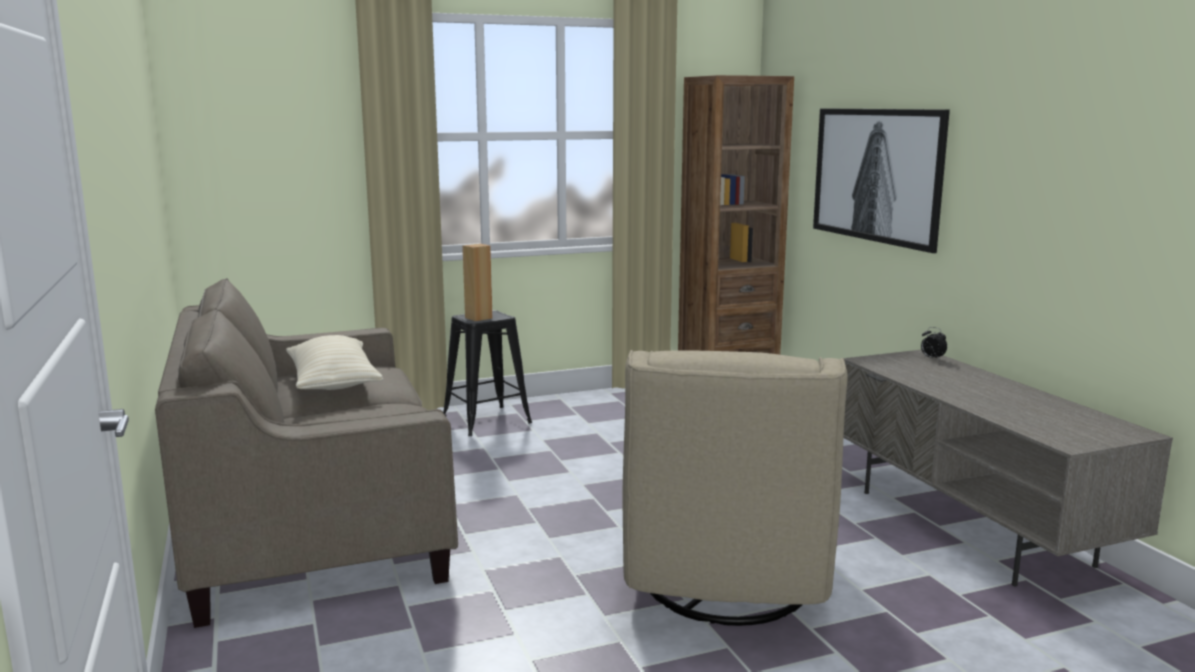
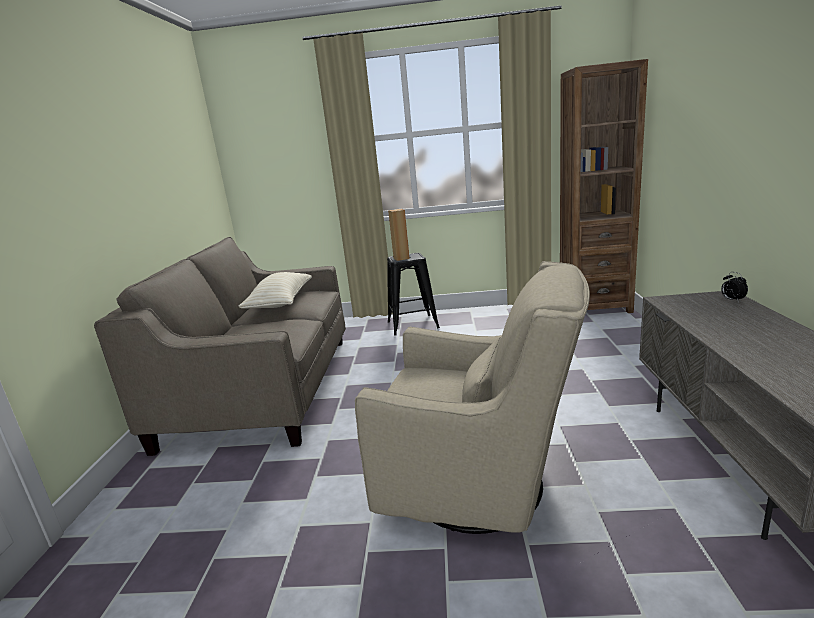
camera: 25 degrees right, 5 degrees up
(725, 586) = (481, 485): beige armchair -> beige armchair turned 105 degrees counterclockwise
(878, 175) = (705, 134): picture -> none

